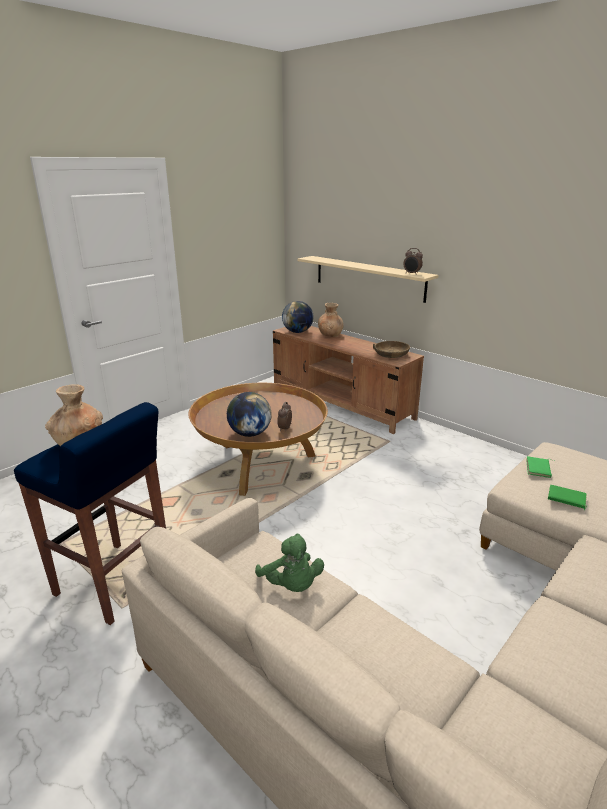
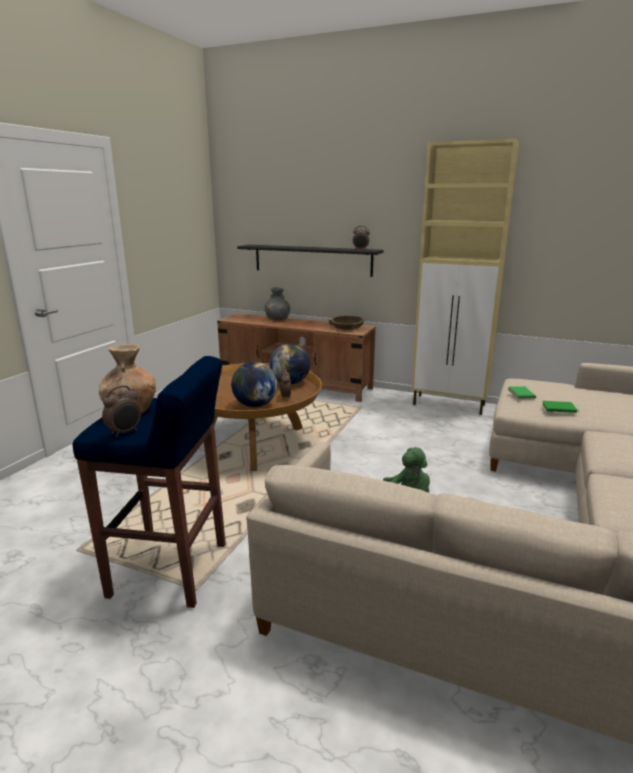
camera: 20 degrees left, 5 degrees down
(53, 468) = (125, 432): none -> alarm clock
(297, 332) = (243, 319): globe -> globe (290, 383)
(330, 335) = (278, 319): brown vase -> grey vase
(368, 278) = (312, 260): beige shelf -> black shelf
(489, 454) = (450, 405): none -> beige cabinet

